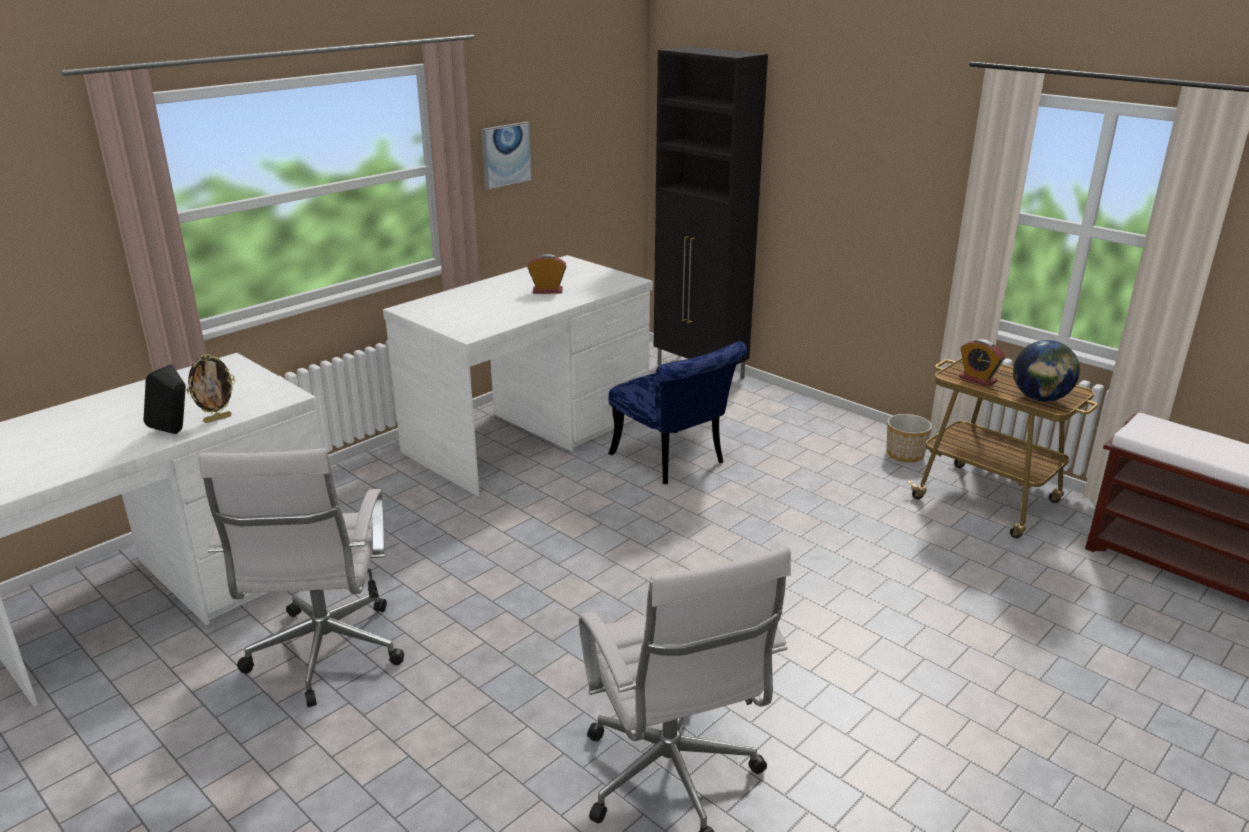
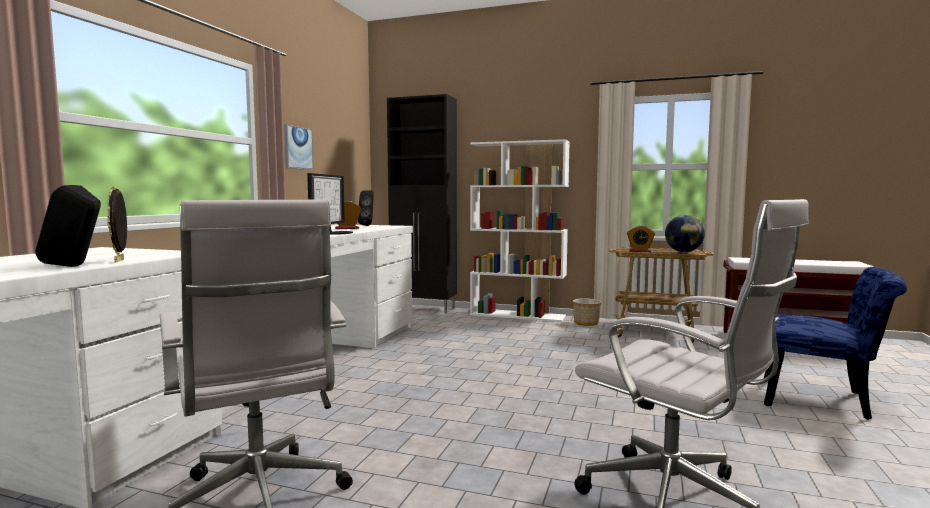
camera: 25 degrees left, 20 degrees down
(217, 419) = (120, 260): picture frame -> picture frame turned 135 degrees clockwise
(509, 319) = (336, 233): none -> monitor
(592, 273) = (367, 225): none -> black speaker
(674, 462) = (453, 343): blue chair -> blue chair (825, 401)
(820, 414) = (518, 315): none -> white bookcase

